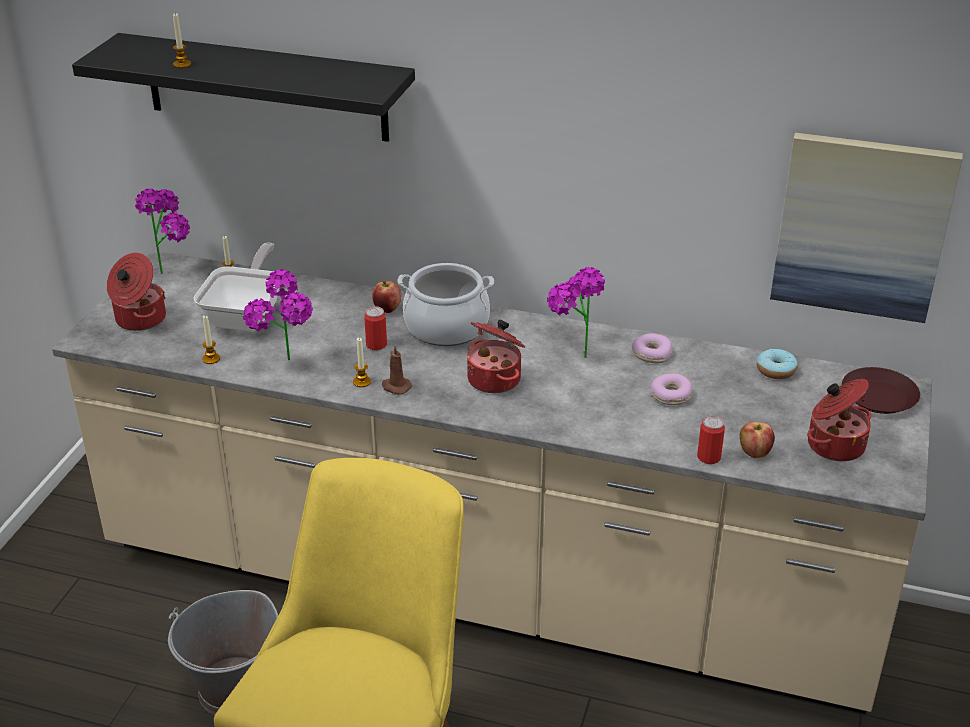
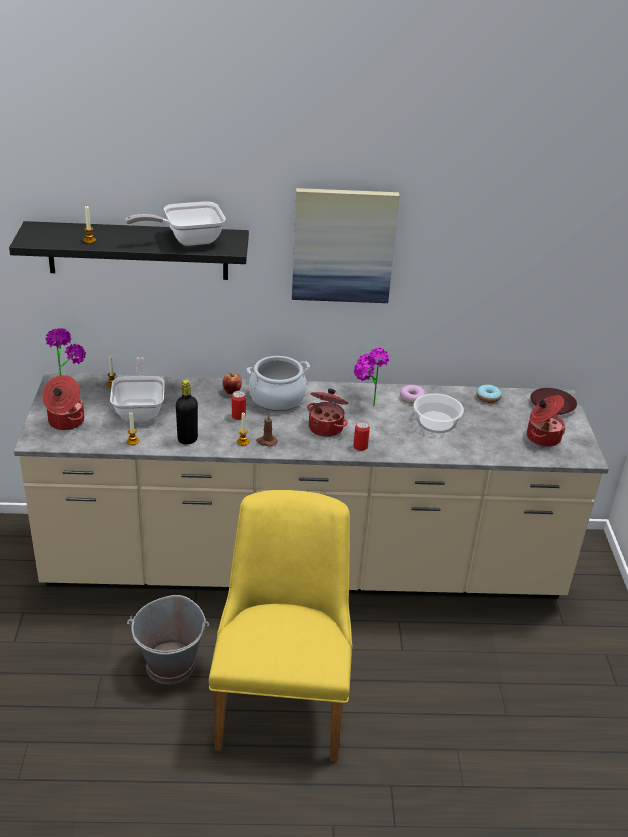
camera: 20 degrees left, 0 degrees up
(286, 367) = (187, 439): potted plant -> black bottle
(315, 74) = (187, 240): none -> frying pan
(671, 396) = (436, 422): donut -> bowl
(708, 457) = (477, 456): can -> can (360, 447)
(754, 453) = (501, 449): apple -> none
(861, 226) = (534, 304): picture -> picture (343, 245)

